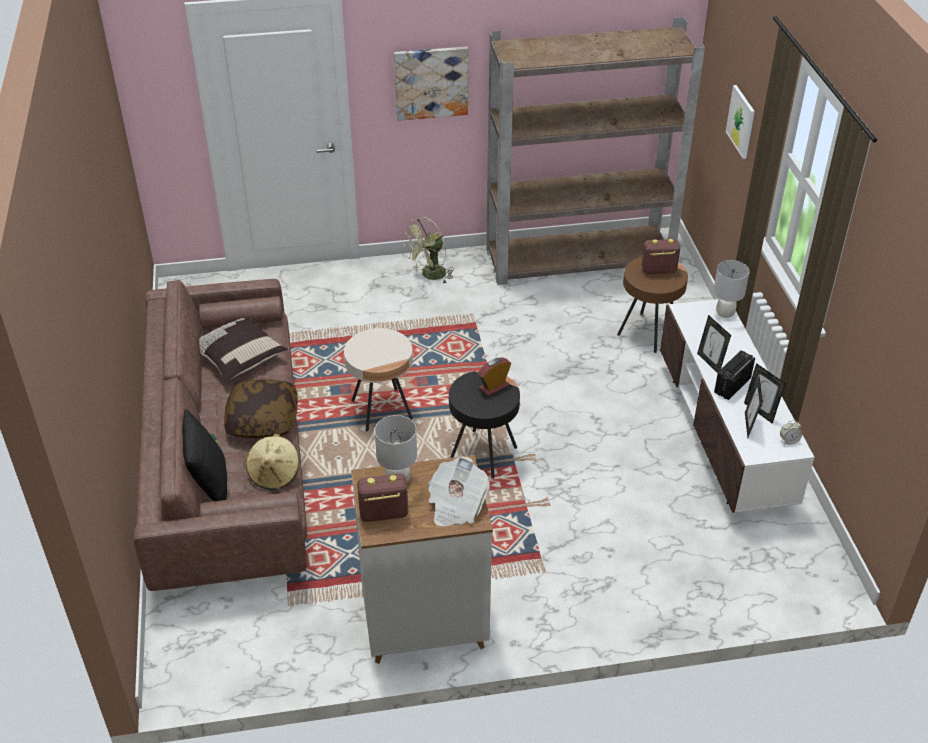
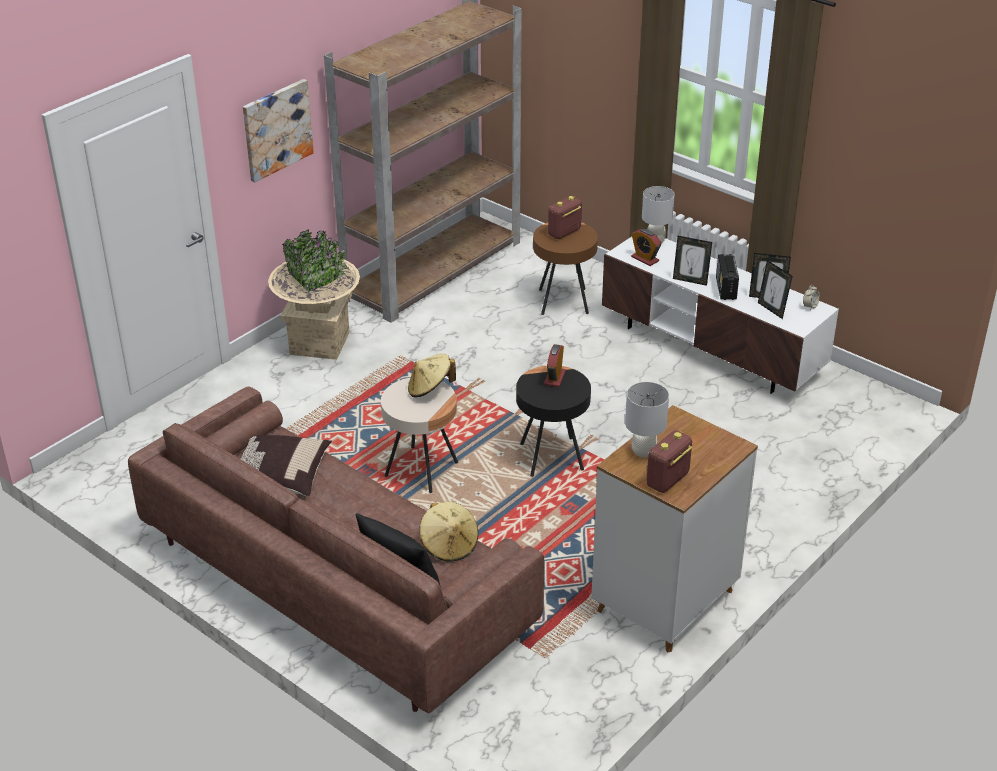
camera: 40 degrees left, 5 degrees down
(262, 419) = (376, 511): pillow -> none
(395, 346) = (430, 389): none -> beige hat
(430, 276) = (320, 343): green fan -> beige planter
(456, 505) = (710, 444): newspaper -> none
(695, 325) = (645, 259): none -> alarm clock
(741, 121) = (582, 65): picture -> none

